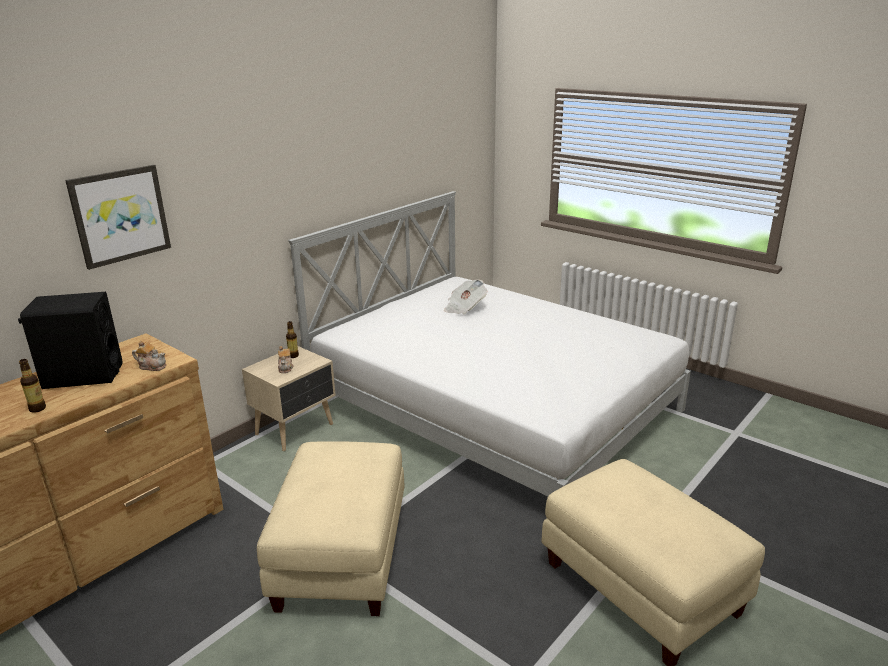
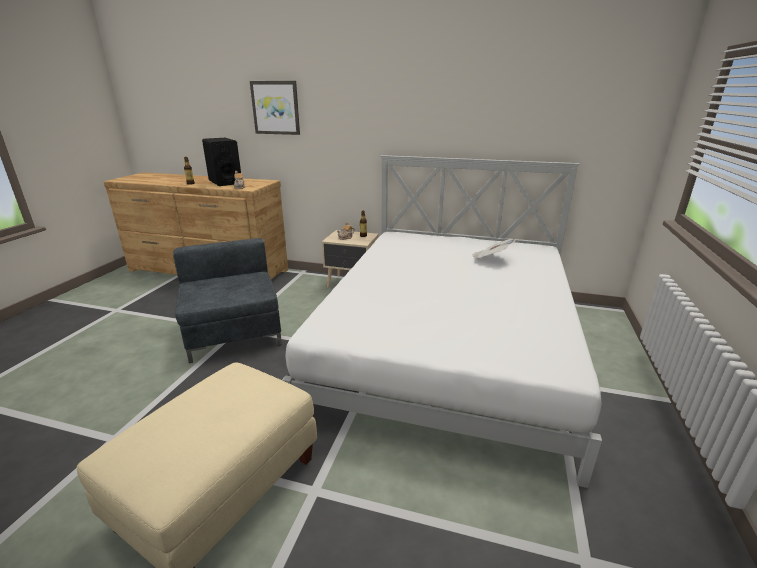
camera: 65 degrees right, 0 degrees up
(341, 555) = (233, 333): beige ottoman -> grey armchair

